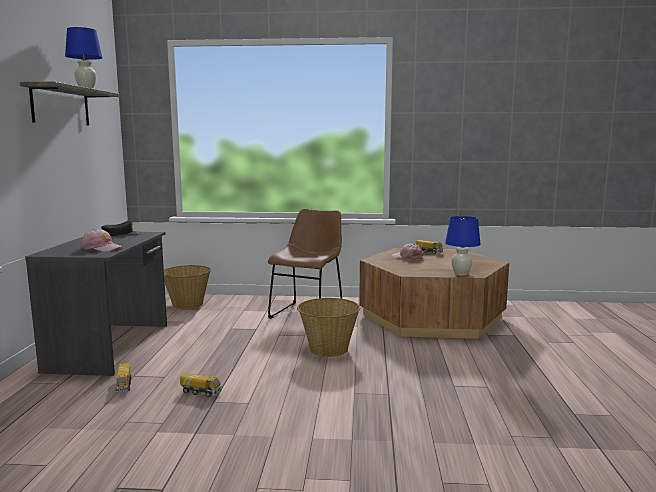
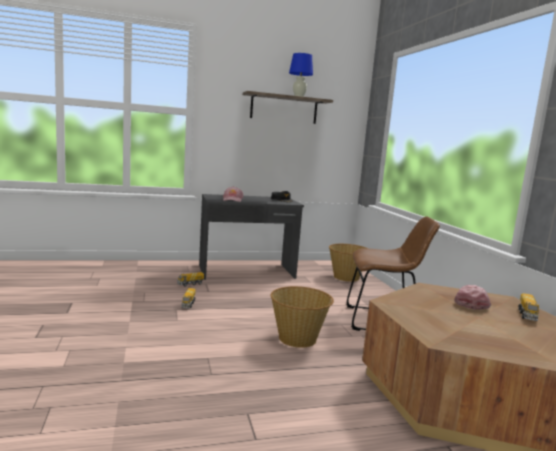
camera: 70 degrees right, 0 degrees up
(461, 274) = (427, 332): blue table lamp -> none

